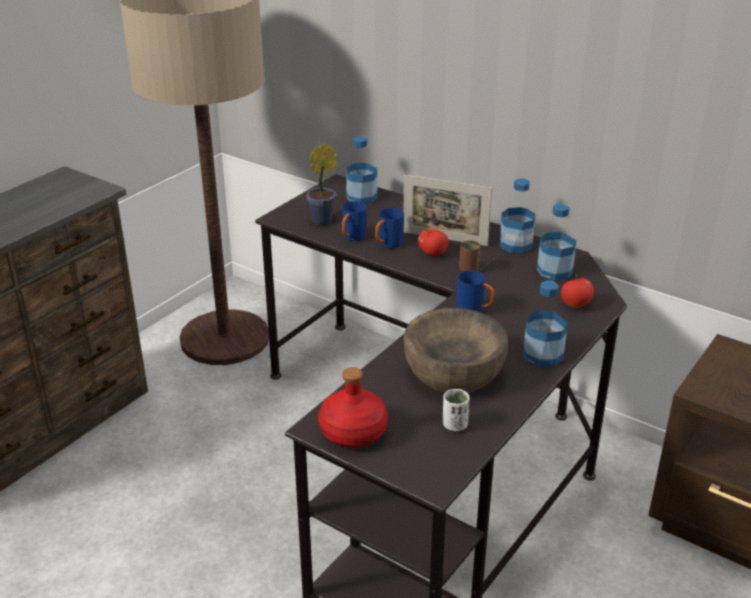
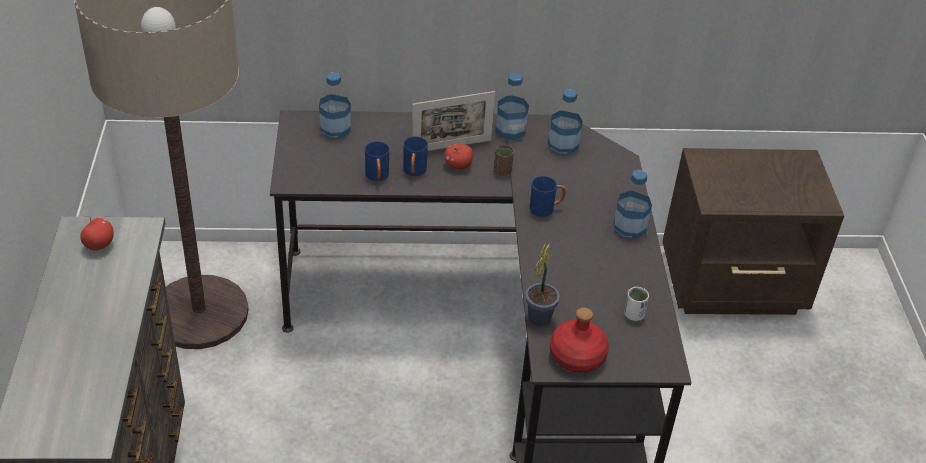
camera: 40 degrees left, 10 degrees up
(324, 220) = (332, 167): potted plant -> potted plant (540, 316)
(453, 371) = (588, 270): brown bowl -> none
(575, 305) = (607, 171): apple -> apple (99, 245)

